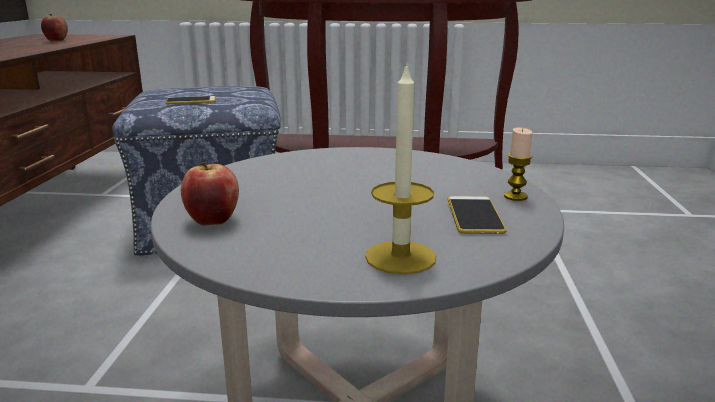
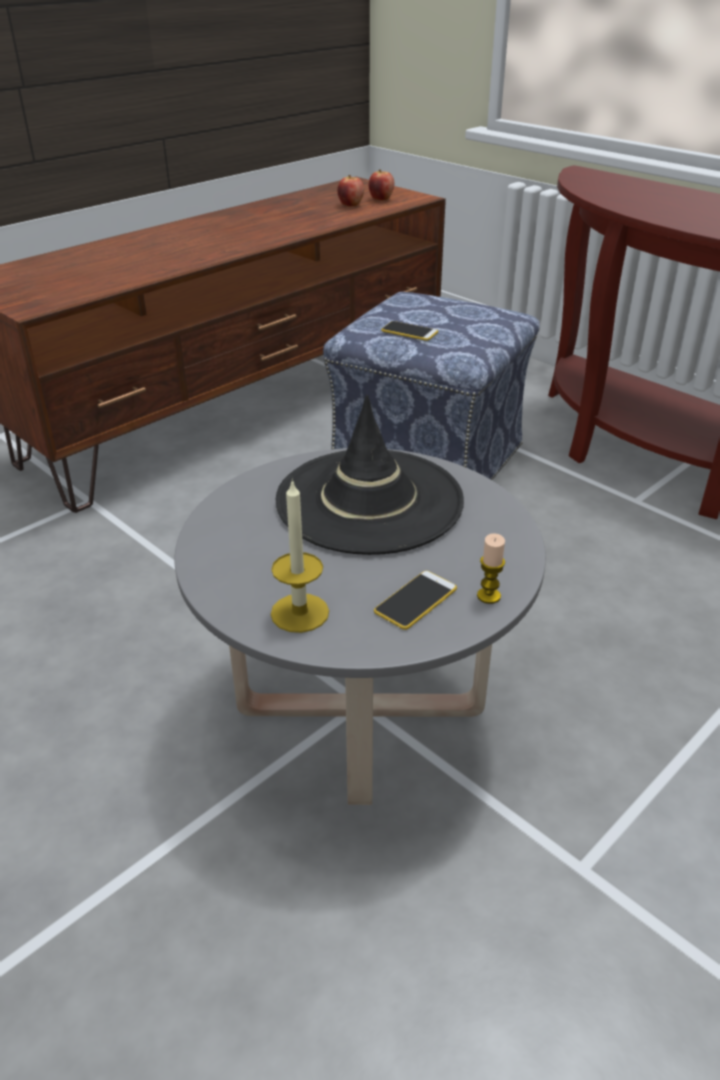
camera: 40 degrees right, 15 degrees up
(213, 221) = (236, 517): apple -> apple (381, 199)
(323, 178) = (369, 501): none -> black hat

